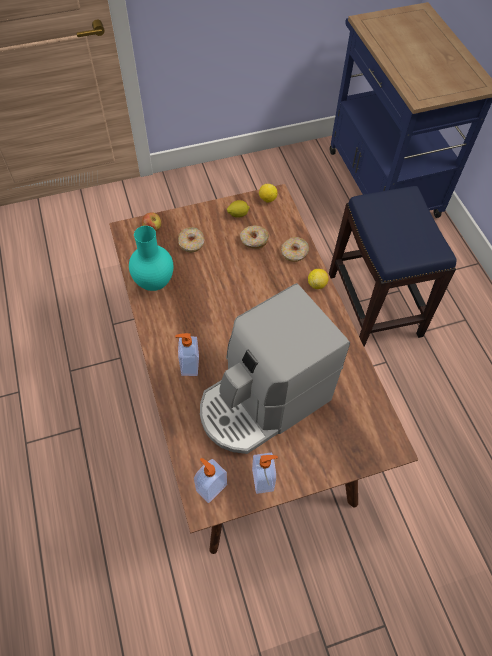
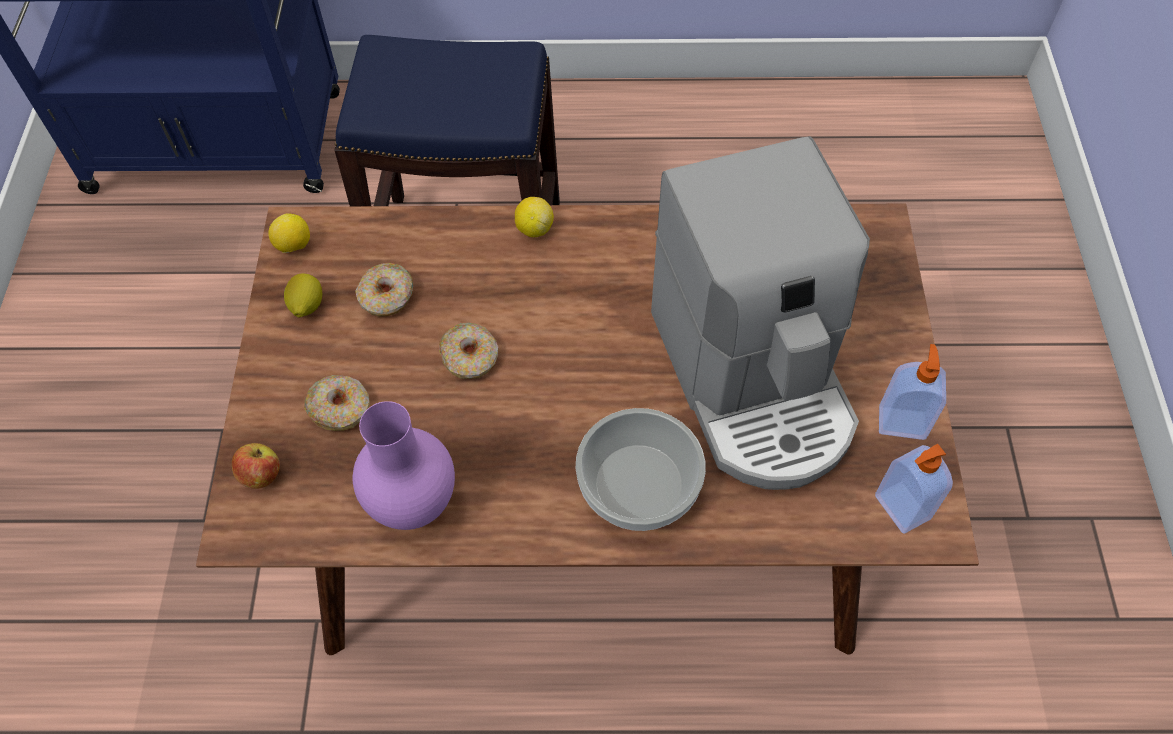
camera: 70 degrees left, 0 degrees up
(154, 284) = (416, 504): turquoise vase -> purple vase
(189, 366) = (640, 484): soap dispenser -> bowl
(294, 253) = (448, 241): donut -> donut (470, 357)

